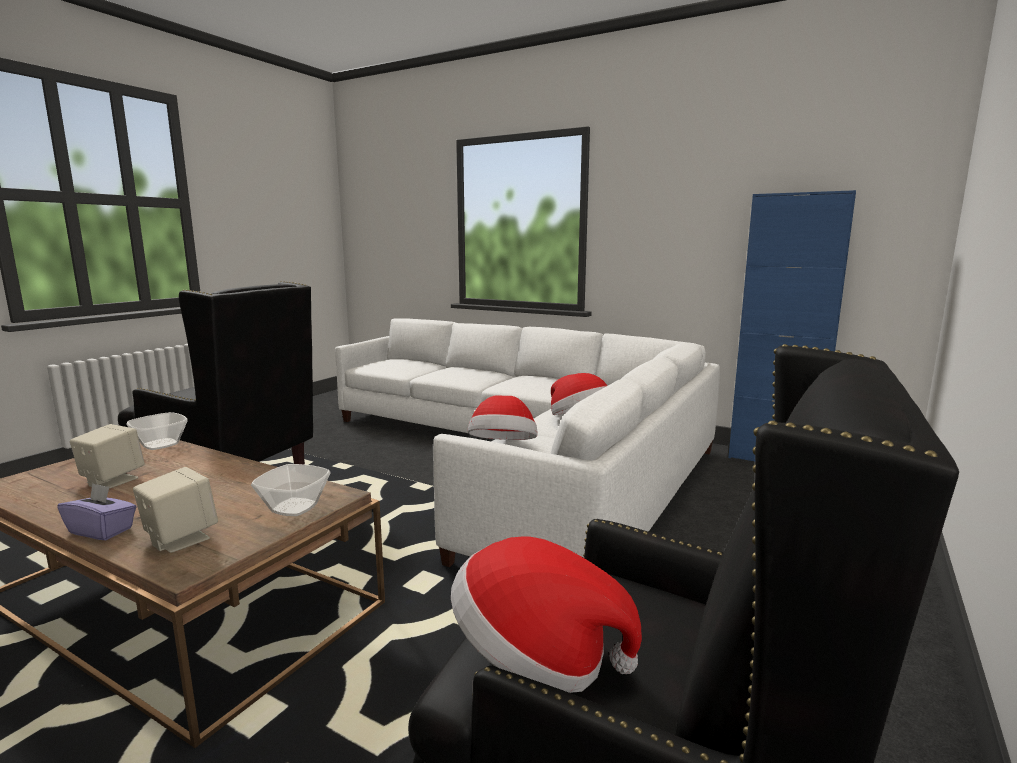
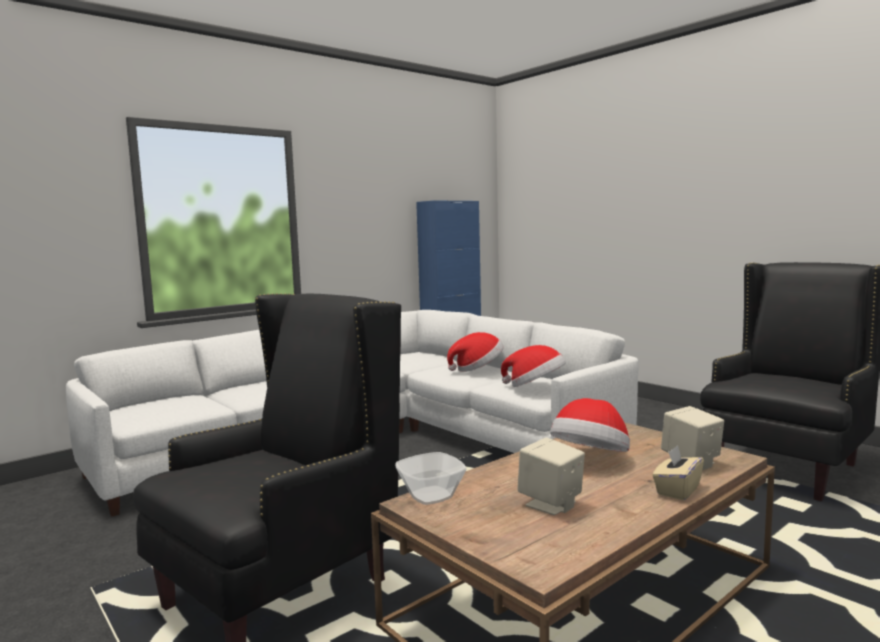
camera: 70 degrees left, 5 degrees down
(102, 530) = (677, 490): purple tissue box -> beige tissue box
(293, 508) = (635, 435): bowl -> none
(536, 658) = (811, 388): hat -> hat (591, 458)

